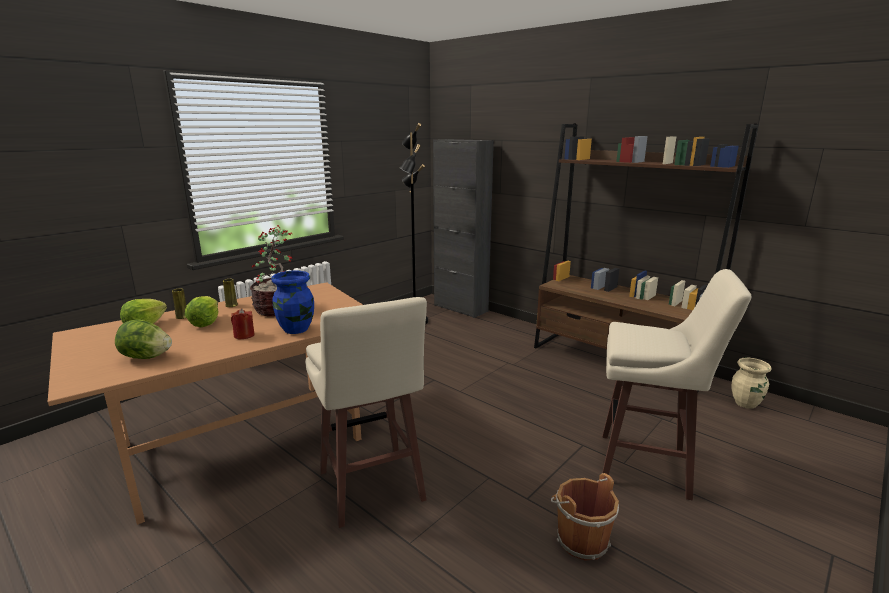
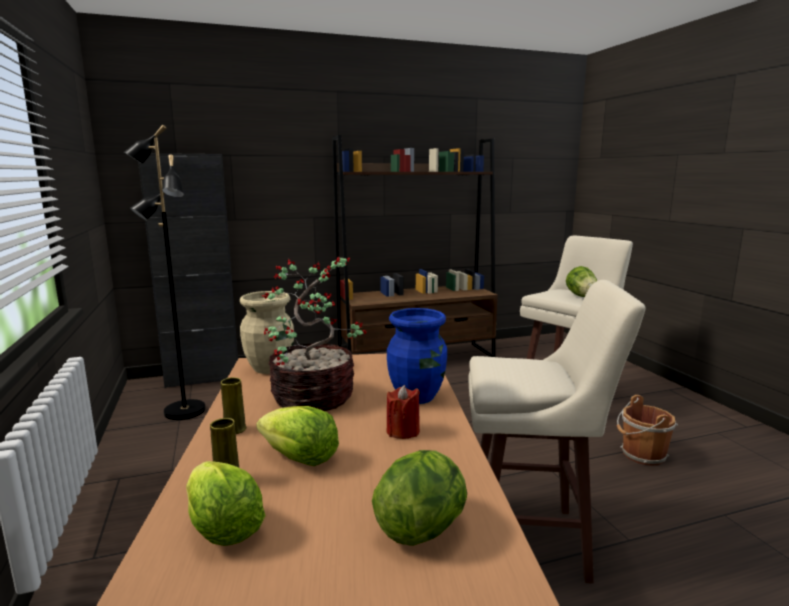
camera: 60 degrees left, 5 degrees down
(654, 343) = (581, 296): none -> lettuce
(746, 404) = (514, 348): beige vase -> beige vase (270, 368)

